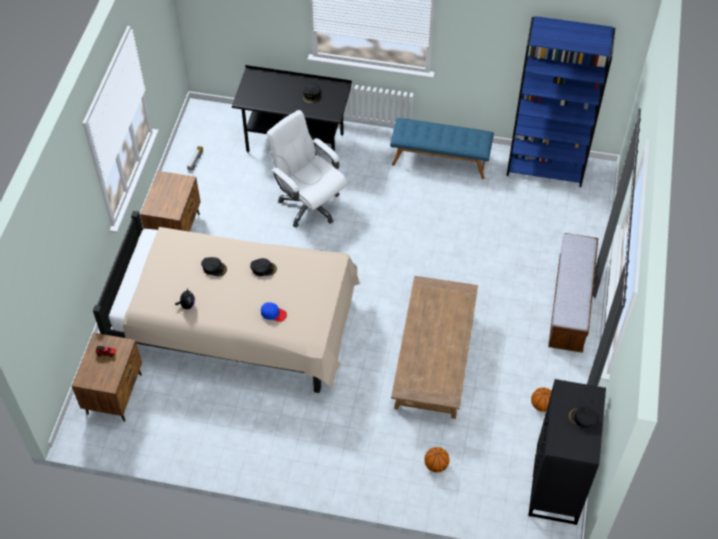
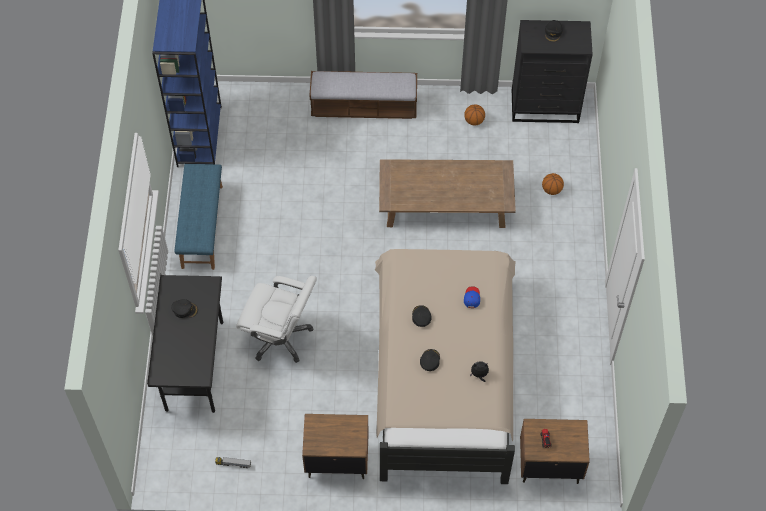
camera: 100 degrees left, 5 degrees up
(309, 204) = (280, 337): white office chair -> white office chair turned 105 degrees counterclockwise

